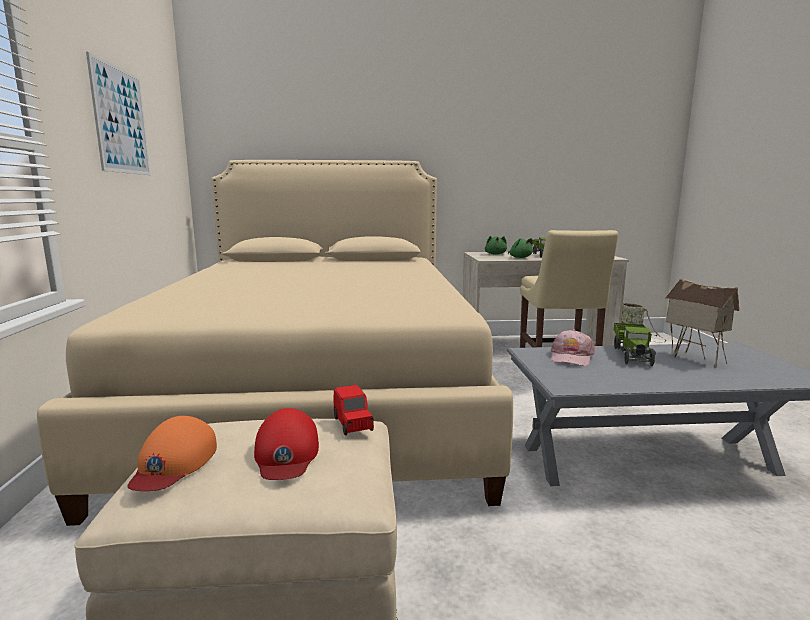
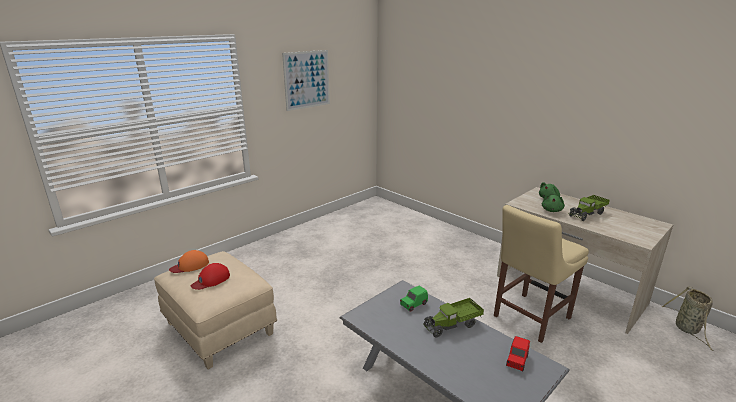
camera: 50 degrees right, 10 degrees up
(319, 395) = (365, 257): beige bed -> none
(353, 424) = (248, 281): red toy car -> red toy car (517, 361)
(571, 357) = (413, 304): pink cap -> green toy car
(693, 358) = (480, 351): toy house -> none

